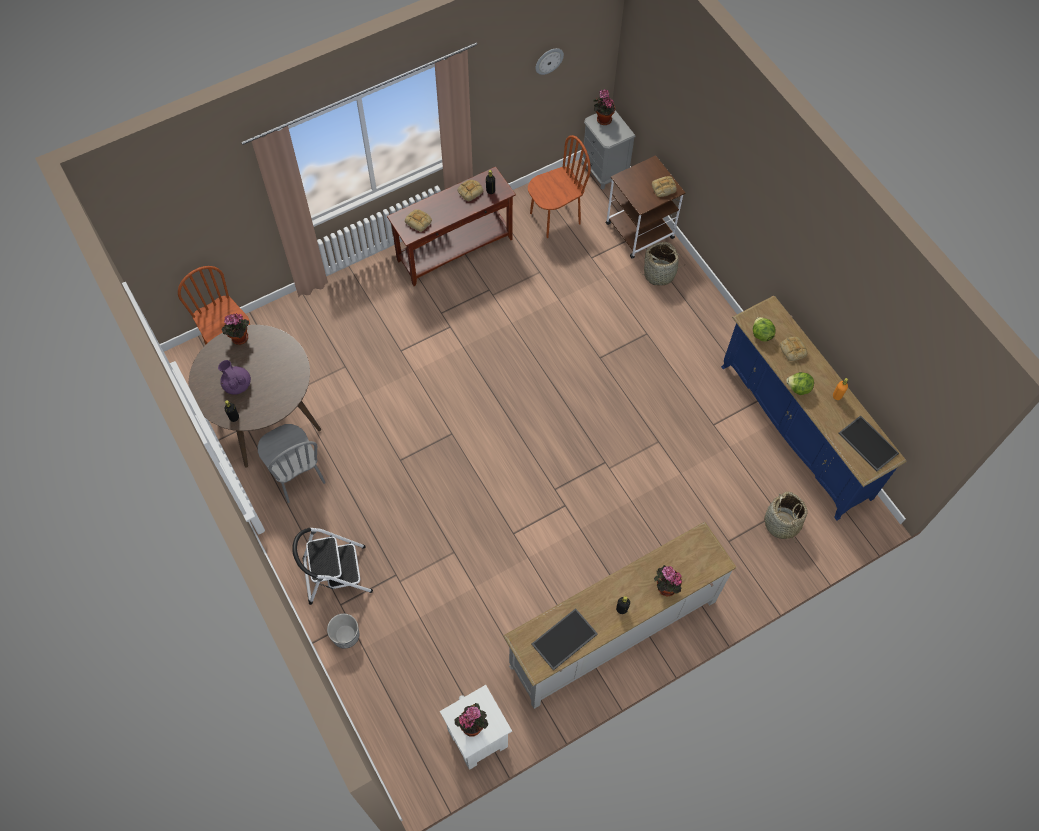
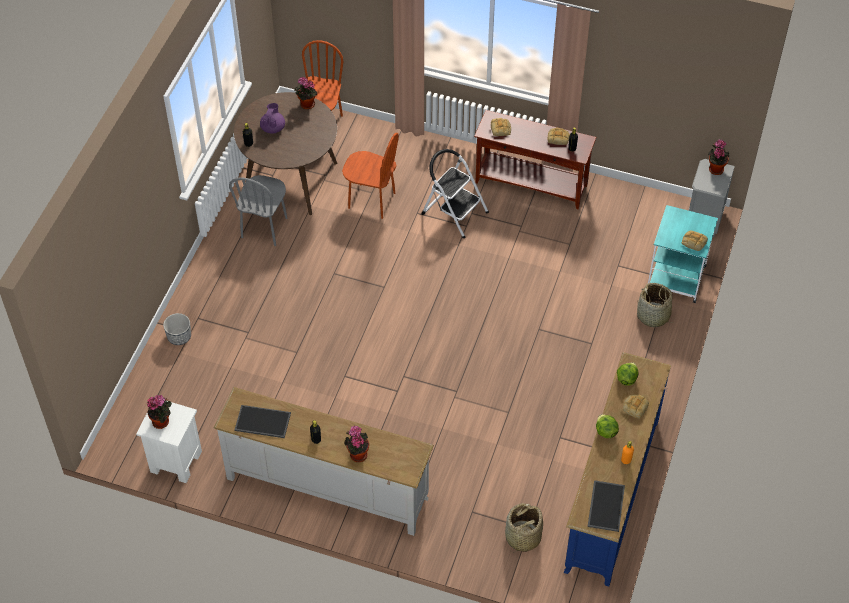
camera: 50 degrees right, 10 degrees down
(334, 575) = (215, 299): step ladder -> step ladder (453, 212)
(548, 60) = (674, 76): wall clock -> none
(555, 218) = (626, 220): brown chair -> brown chair (371, 201)
(640, 232) = (676, 279): brown cart -> turquoise cart

